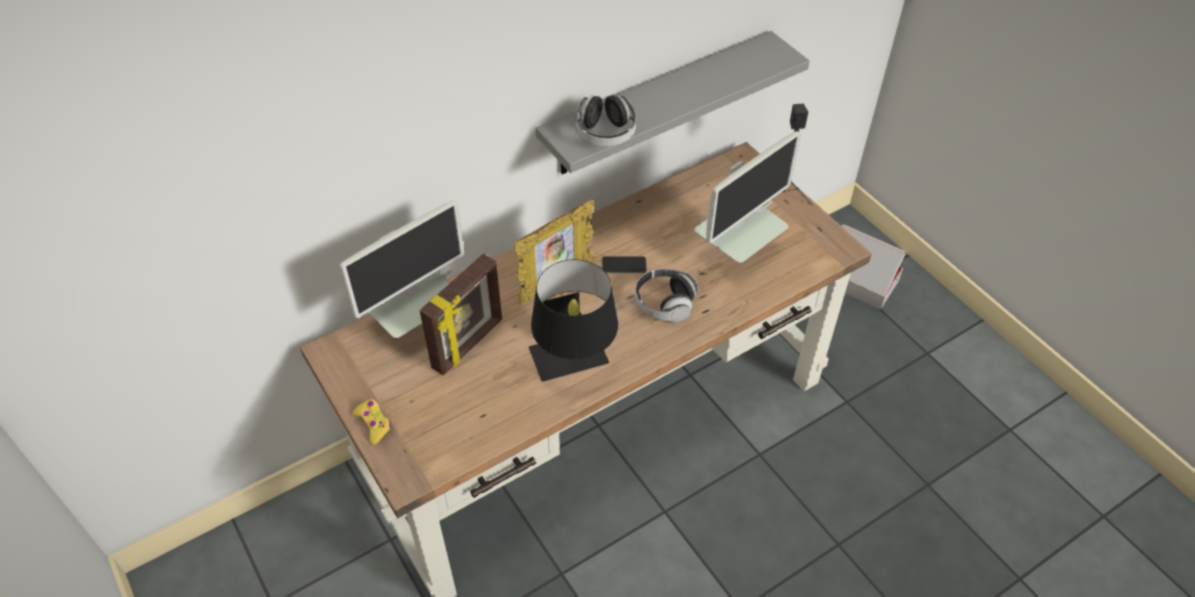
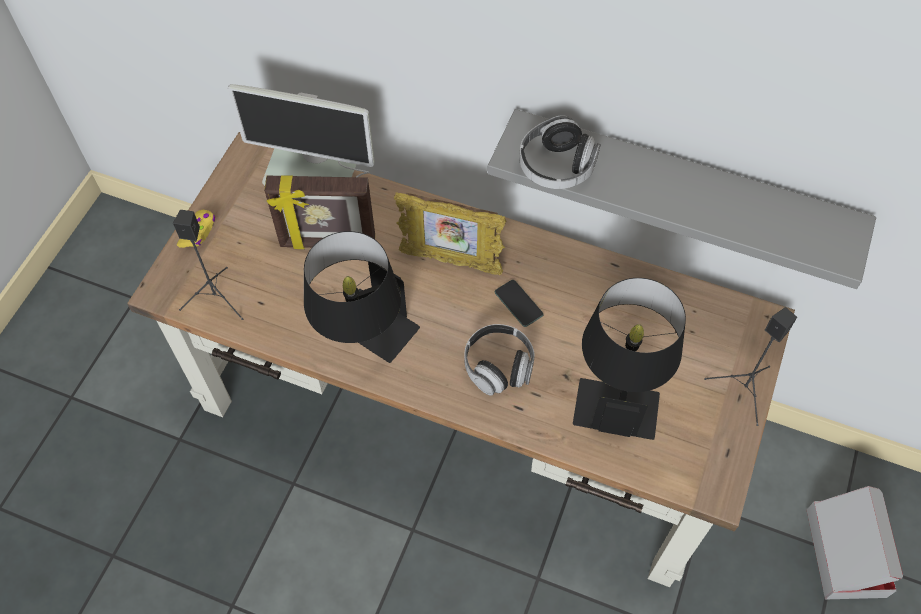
camera: 55 degrees right, 10 degrees up
(451, 442) = (217, 298): none -> black speaker
(735, 254) = (618, 392): monitor -> black table lamp

